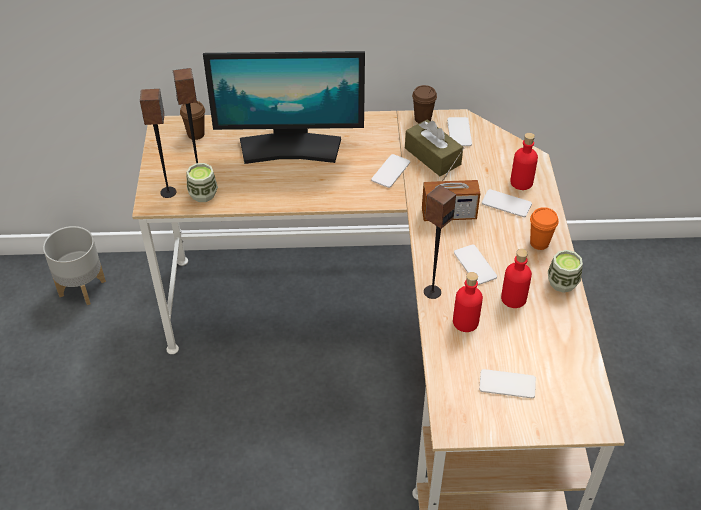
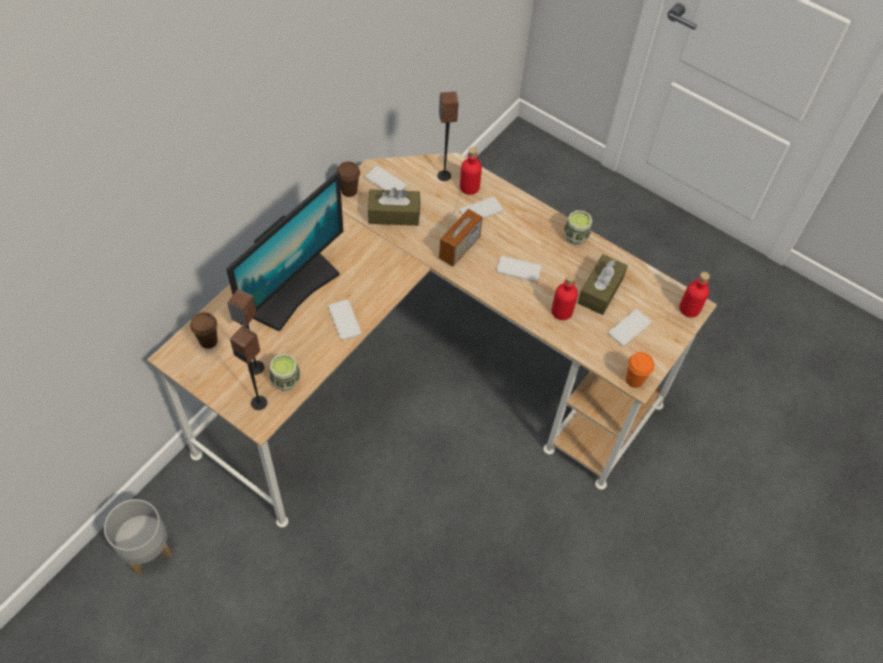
camera: 55 degrees left, 10 degrees up
(390, 171) = (383, 249): phone -> phone (344, 320)
(432, 291) = (519, 310): speaker -> speaker (443, 175)
(513, 298) = (565, 271): red bottle -> red bottle (689, 308)
(523, 337) = (600, 291): none -> brown tissue box
(539, 243) = (532, 221): orange cup -> orange cup (634, 380)

